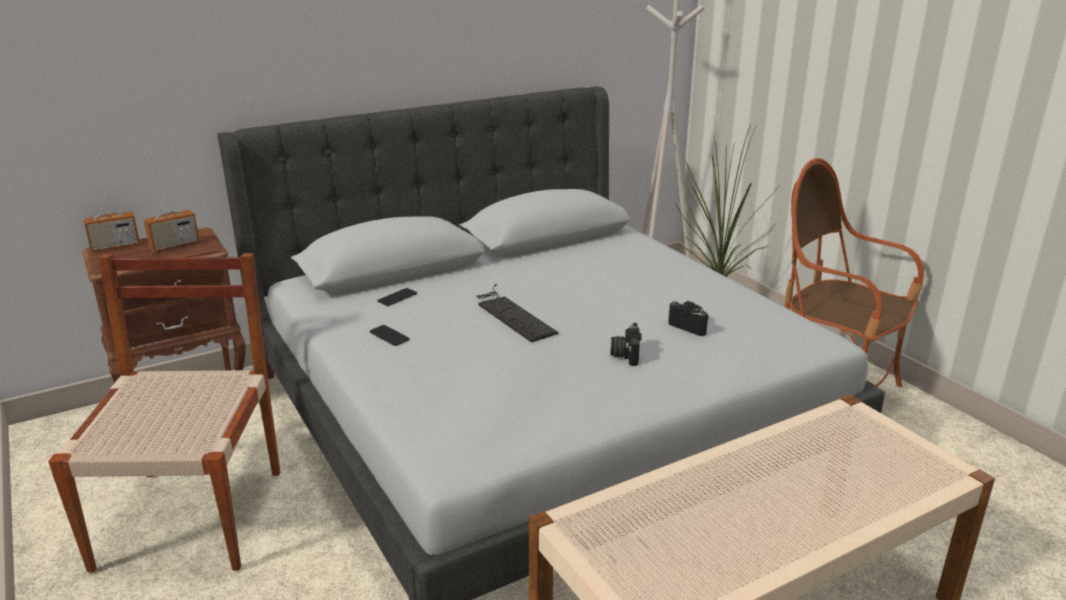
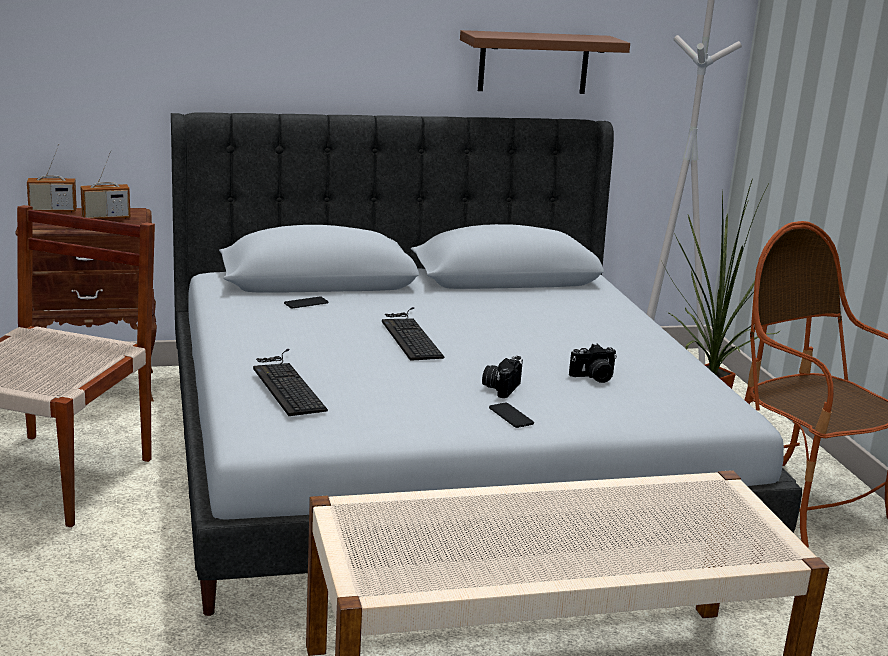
camera: 15 degrees right, 5 degrees down
(389, 336) = (274, 332): phone -> phone (511, 416)
(441, 394) = (286, 383): none -> keyboard
(533, 42) = (533, 62): none -> brown shelf
(690, 326) = (594, 377): camera -> camera turned 105 degrees clockwise

